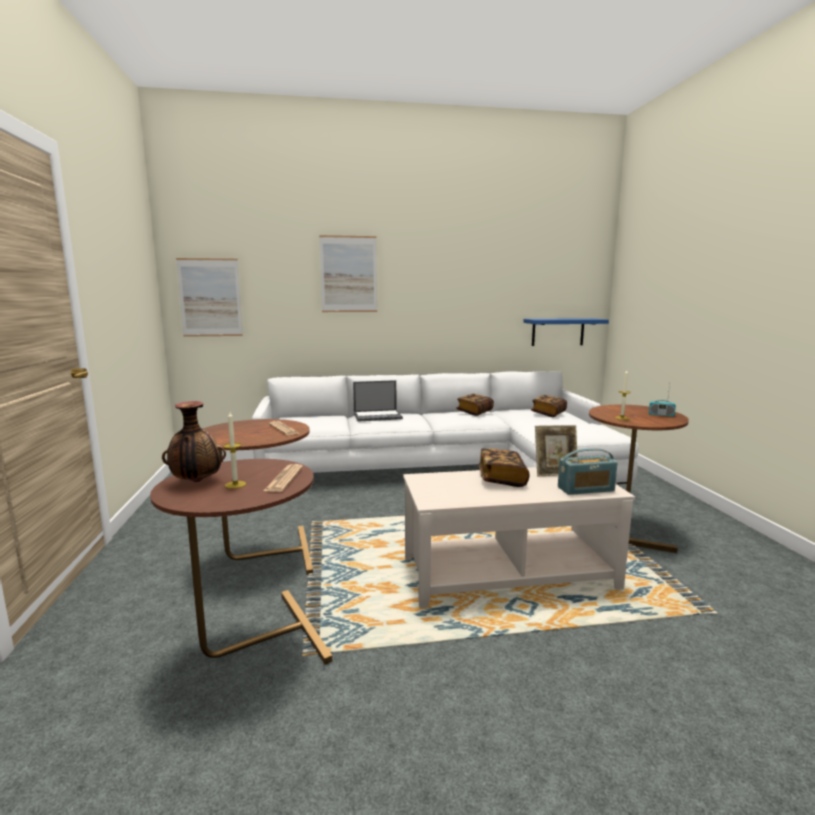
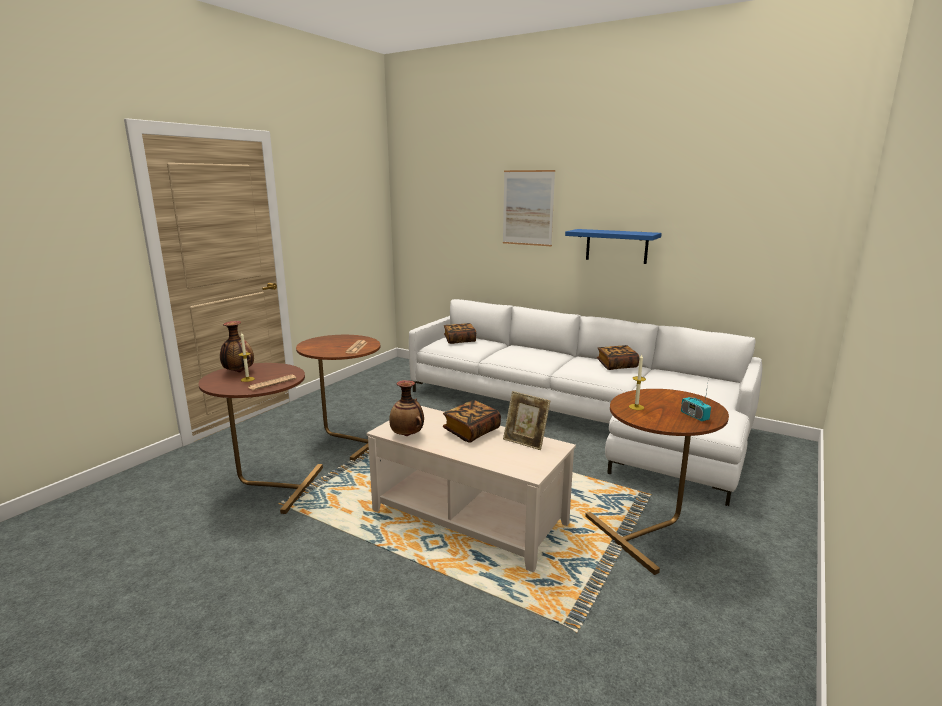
camera: 40 degrees right, 5 degrees up
(210, 297) = (422, 225): picture -> none
(378, 416) = (521, 350): laptop -> none
(461, 498) = (407, 435): none -> vase
(548, 413) = (695, 385): book -> book (459, 340)
(558, 332) = (766, 287): blue shelf -> blue shelf (616, 246)
(586, 489) = (513, 463): radio -> none

